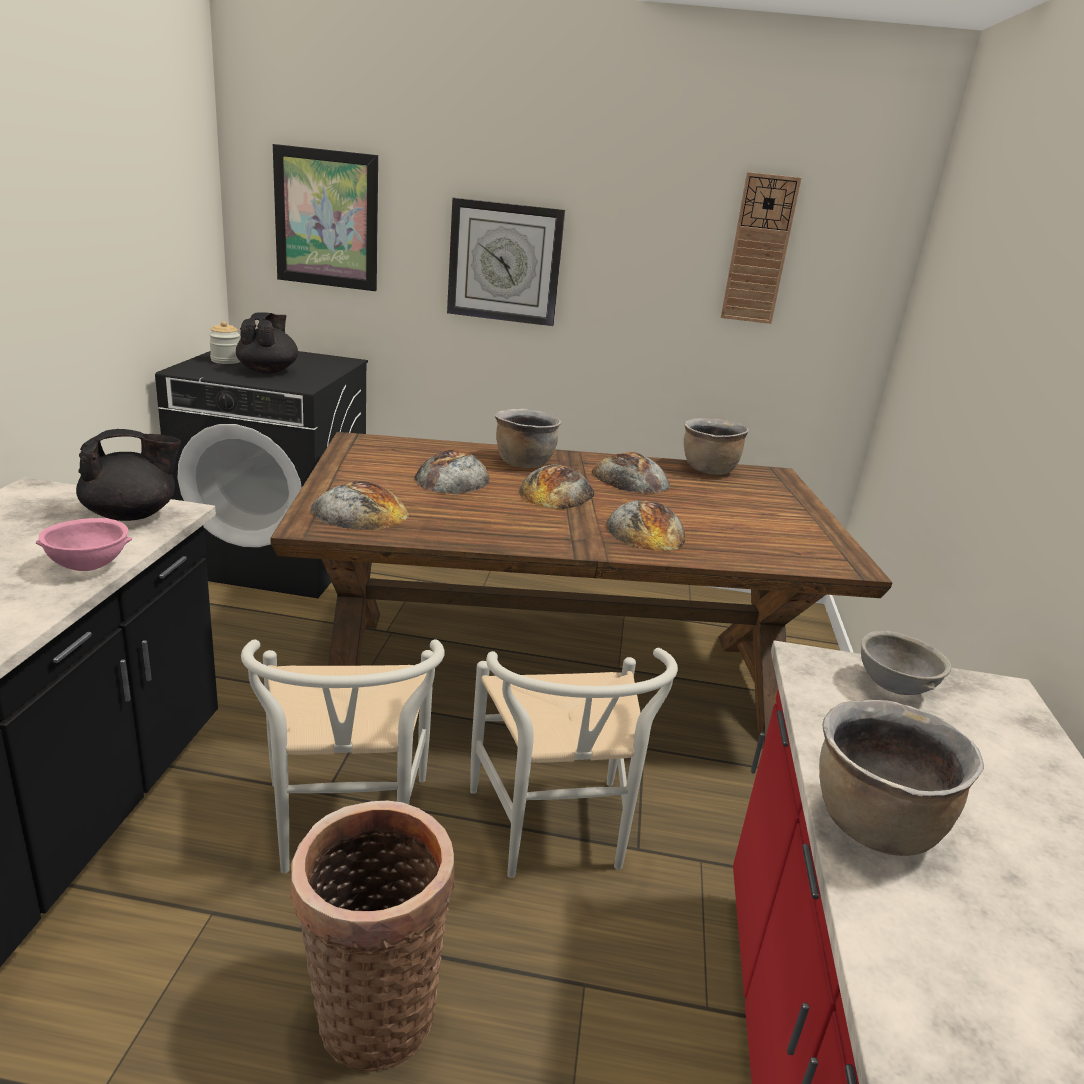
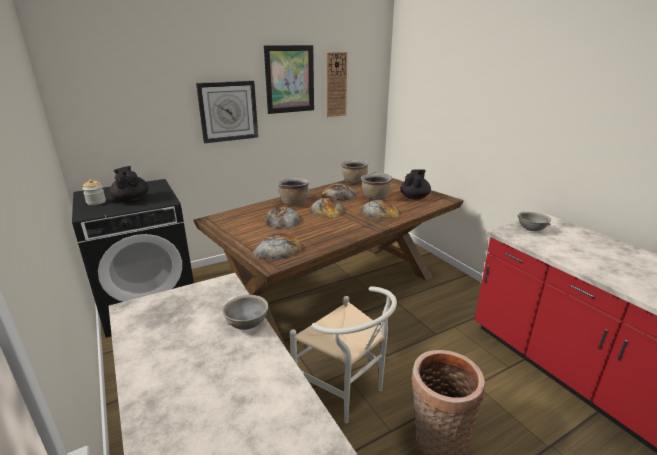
camera: 35 degrees left, 0 degrees up
(88, 566) = (246, 325): pink bowl -> grey bowl
(132, 515) = (210, 294): black teapot -> black teapot (414, 197)
(326, 219) = (122, 106): picture -> picture (290, 79)
(555, 835) = (409, 346): white chair -> none
(873, 826) = (592, 268): brown cooking pot -> brown cooking pot (375, 198)

